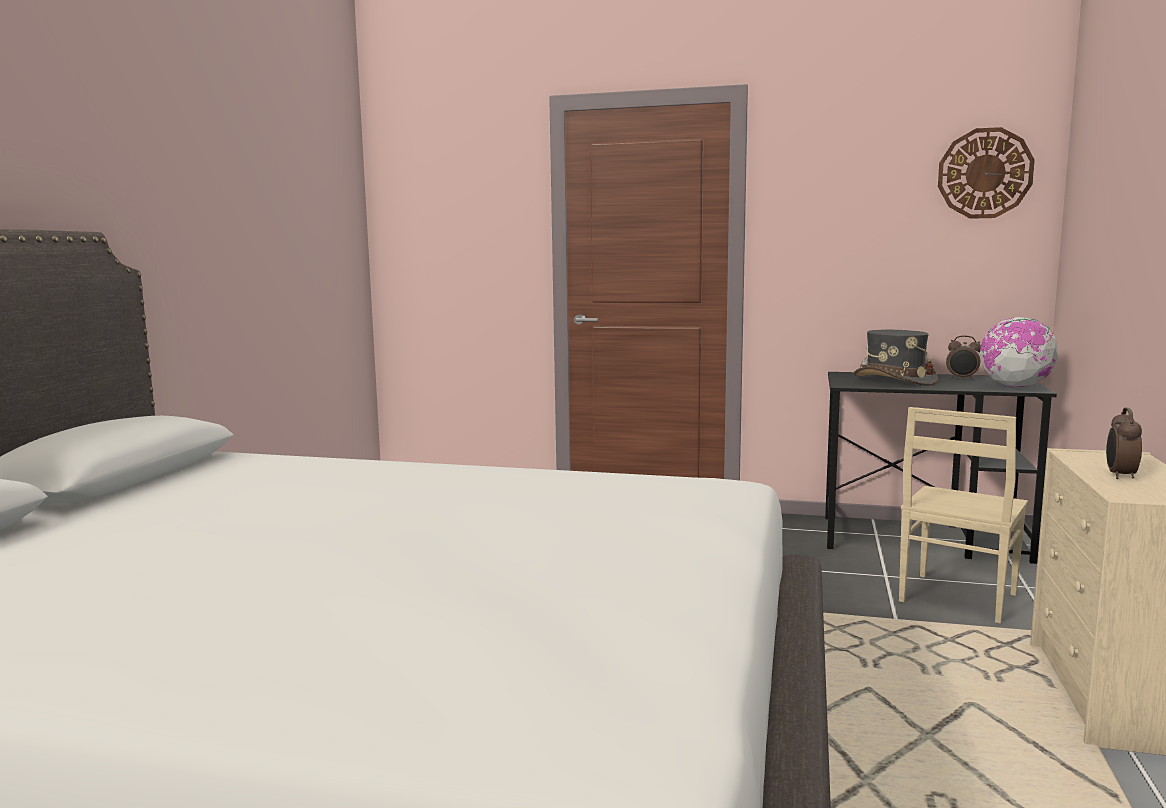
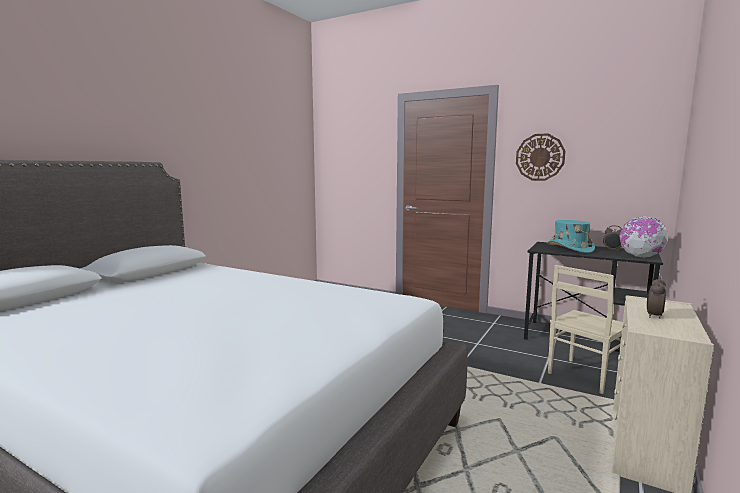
camera: 15 degrees right, 0 degrees up
(894, 380) = (569, 248): grey hat -> turquoise hat
(985, 173) = (634, 131): wall clock -> wall clock (540, 157)

